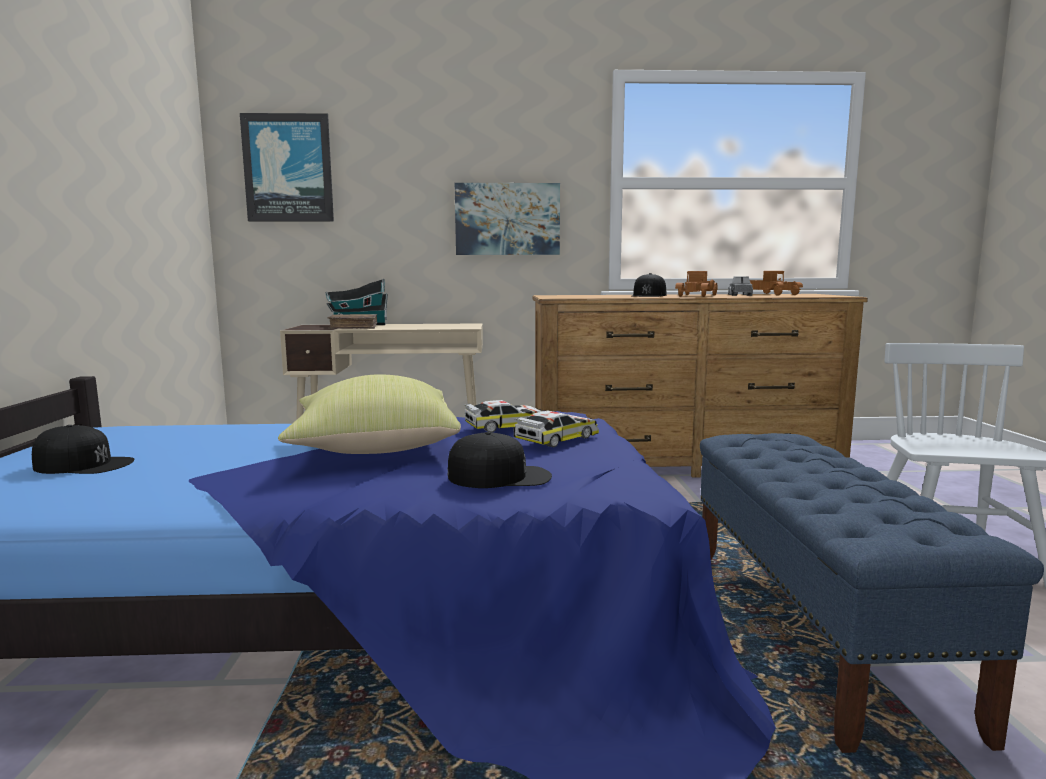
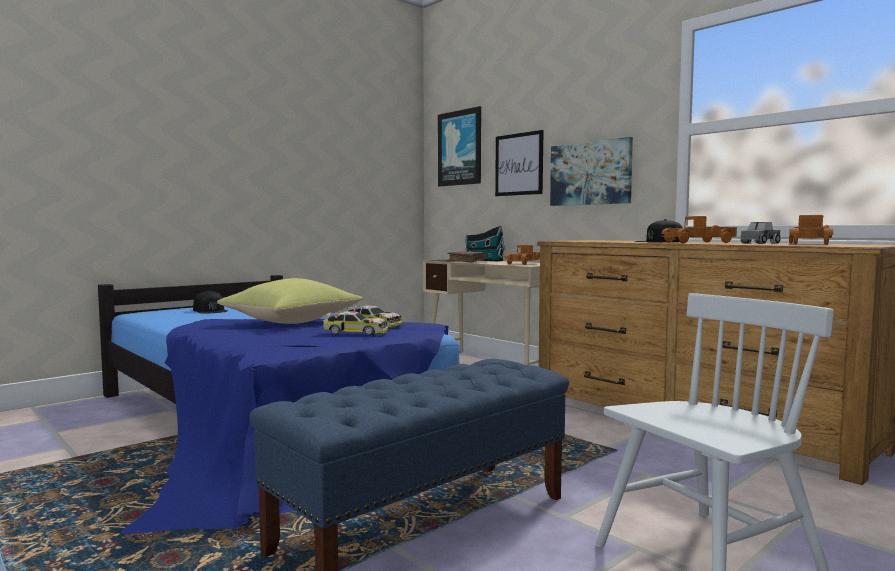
camera: 50 degrees right, 5 degrees down
(399, 200) = (519, 164): none -> picture
(446, 325) = (527, 263): none -> toy truck
(500, 476) = (259, 336): black cap -> none

